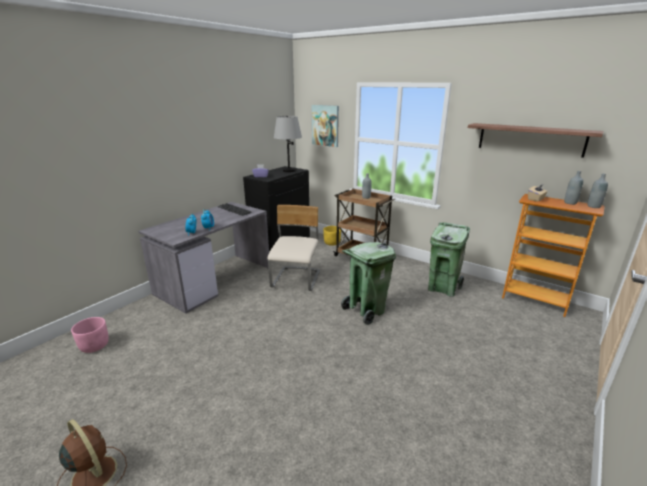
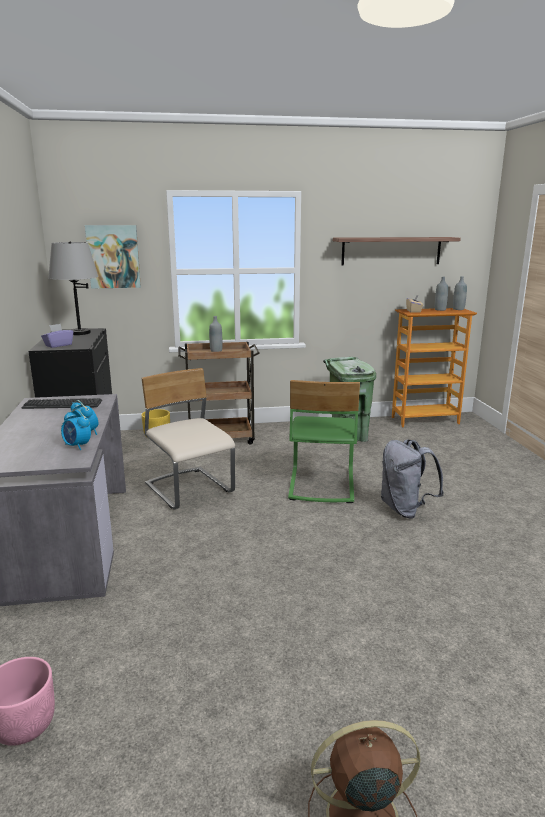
camera: 45 degrees left, 5 degrees down
(366, 311) = (321, 484): green trash can -> green chair
(388, 355) = (405, 509): none -> grey backpack

